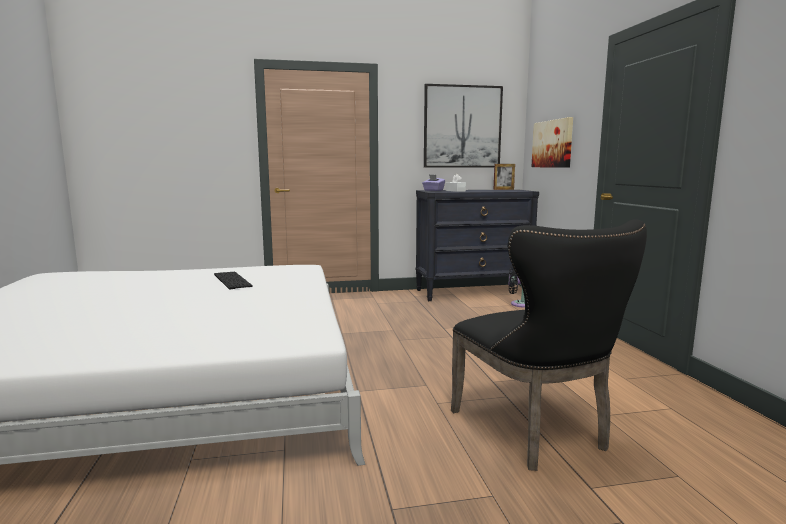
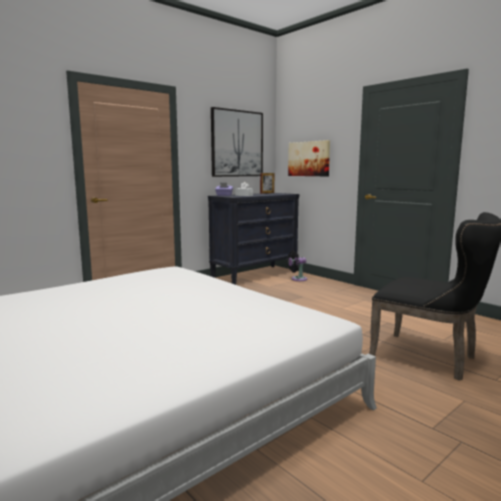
camera: 30 degrees left, 0 degrees up
(230, 280) = (139, 289): keyboard -> none

